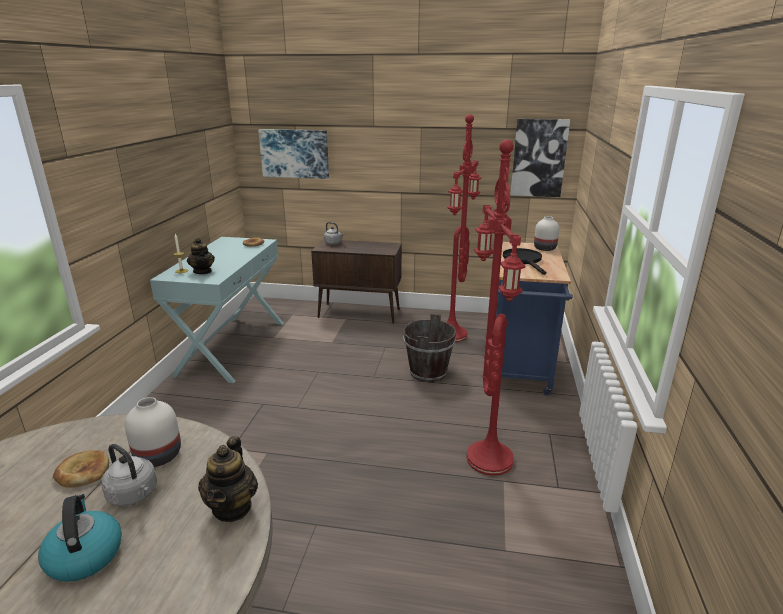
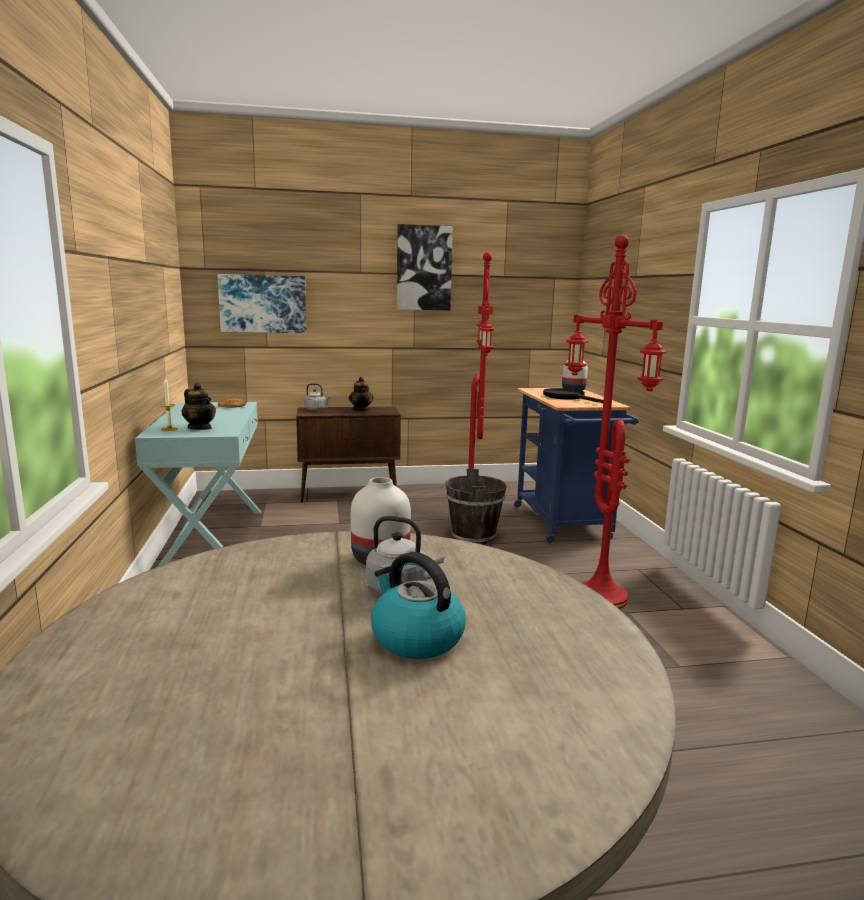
camera: 20 degrees left, 10 degrees down
(83, 472) = (304, 582): bread -> none
(232, 507) = (528, 580): teapot -> teapot (361, 409)
(538, 158) = (538, 307): picture -> picture (424, 268)

